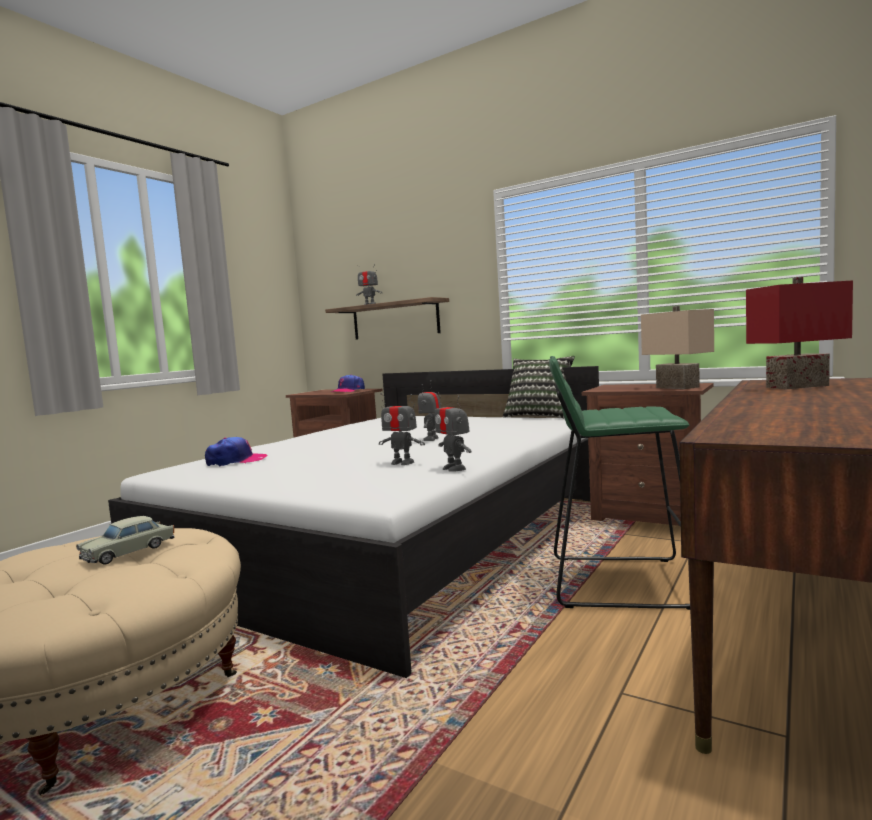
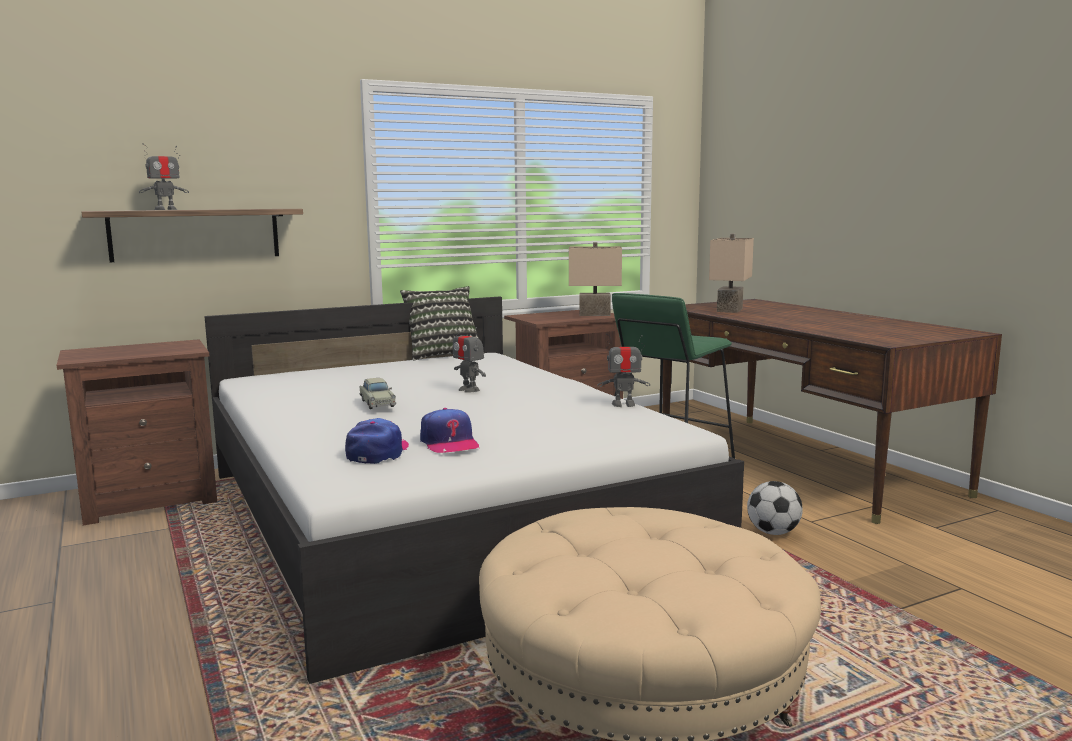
camera: 60 degrees left, 5 degrees up
(129, 552) = (636, 532): beige toy car -> beige toy car (377, 403)
(348, 391) = (163, 347): cap -> cap (449, 443)
(402, 463) = (562, 411): toy robot -> none
(542, 675) = (773, 533): none -> football
(798, 386) = (731, 310): red table lamp -> beige table lamp

